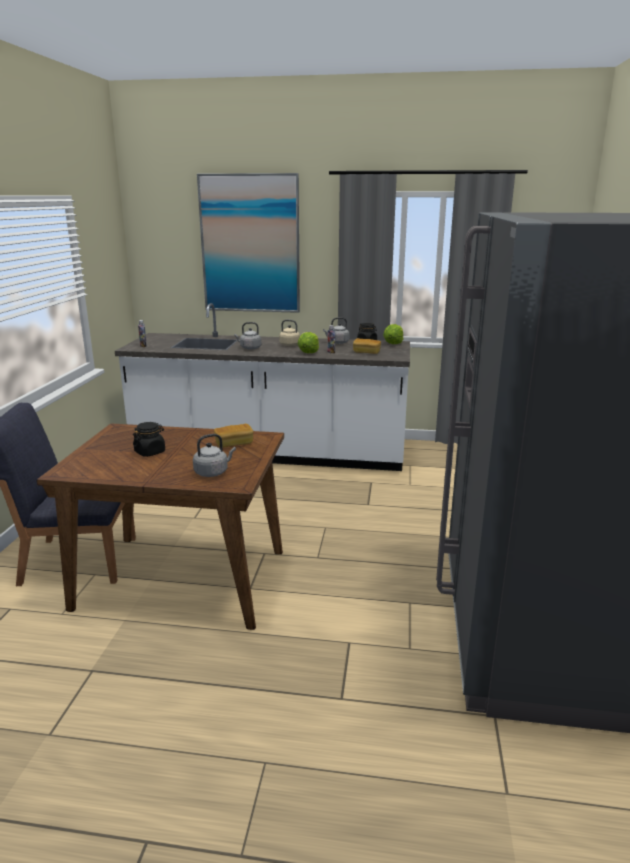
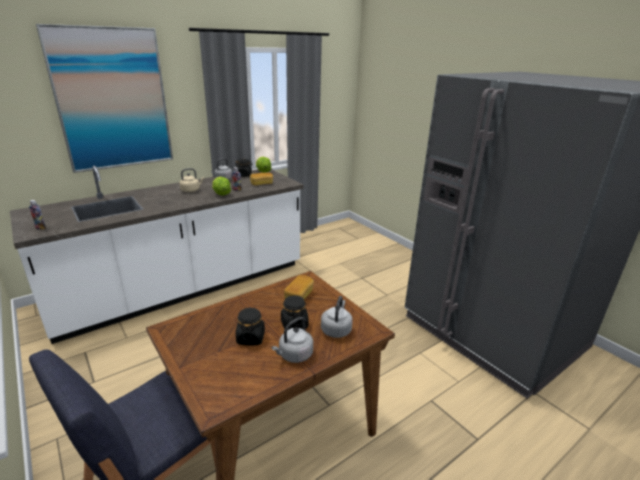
camera: 45 degrees left, 5 degrees up
(192, 457) = (294, 324): none -> black jar
(249, 348) = (162, 202): grey kettle -> grey kettle (294, 355)

